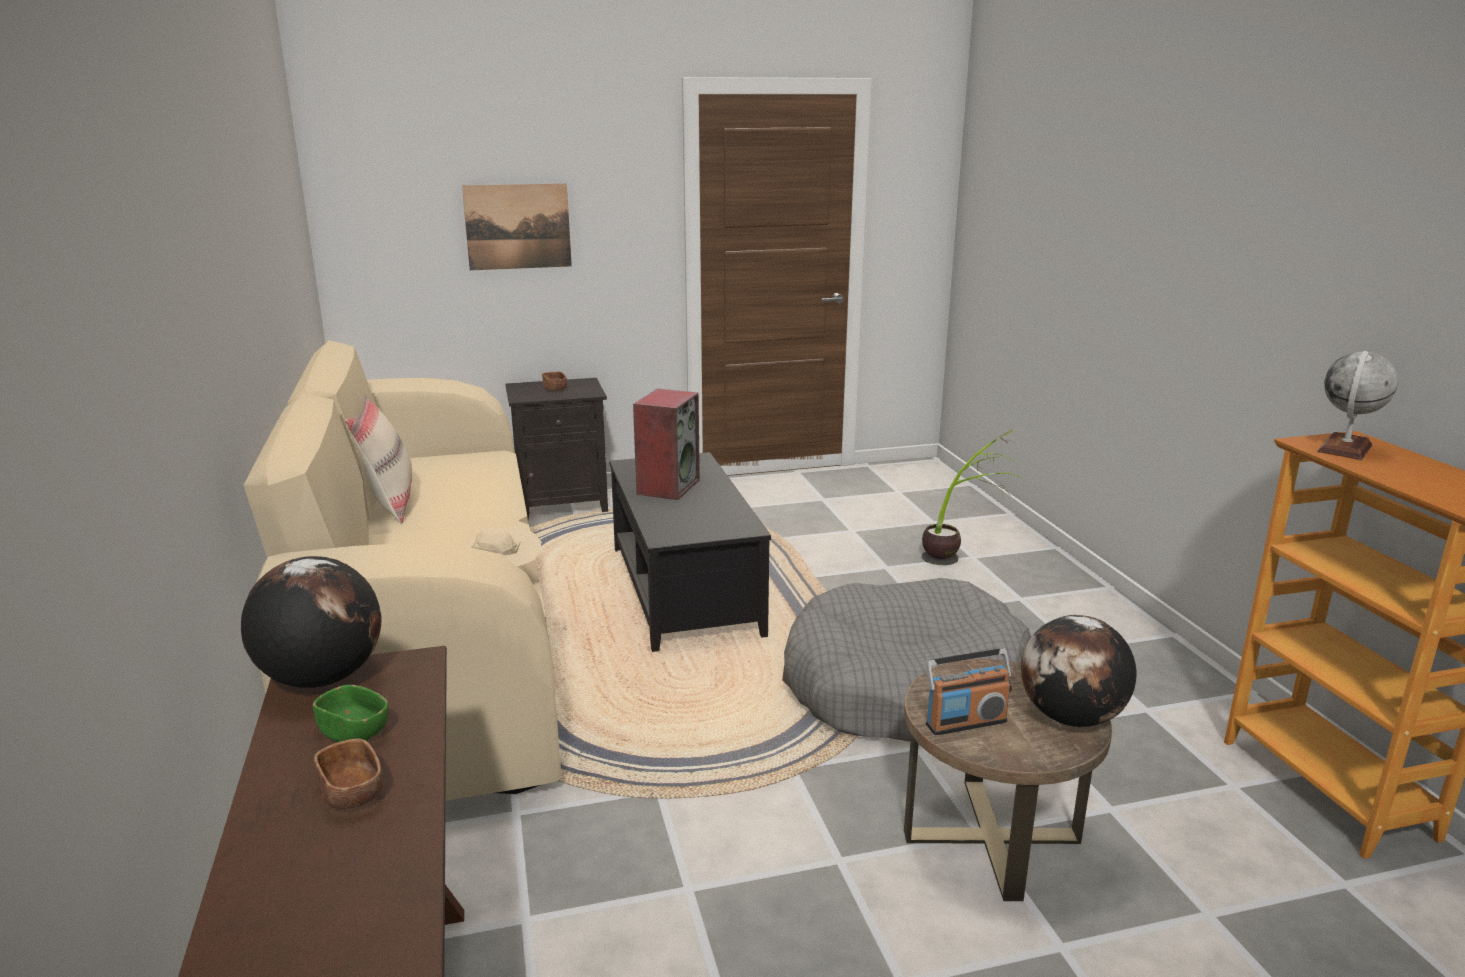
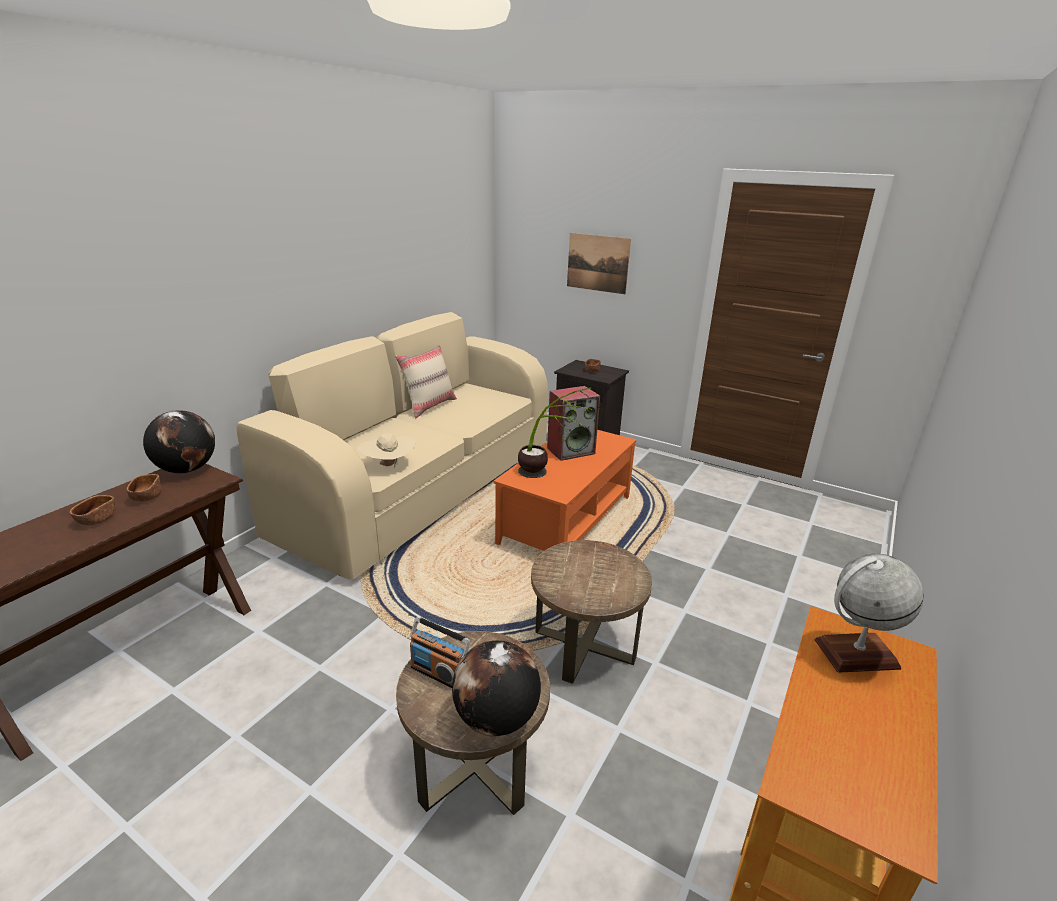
camera: 45 degrees right, 5 degrees up
(354, 732) = (147, 496): green bowl -> brown bowl
(682, 590) = (565, 519): black coffee table -> orange coffee table
(902, 686) = (584, 645): grey dog bed -> brown side table
(960, 555) = (778, 588): potted plant -> potted plant (548, 475)

